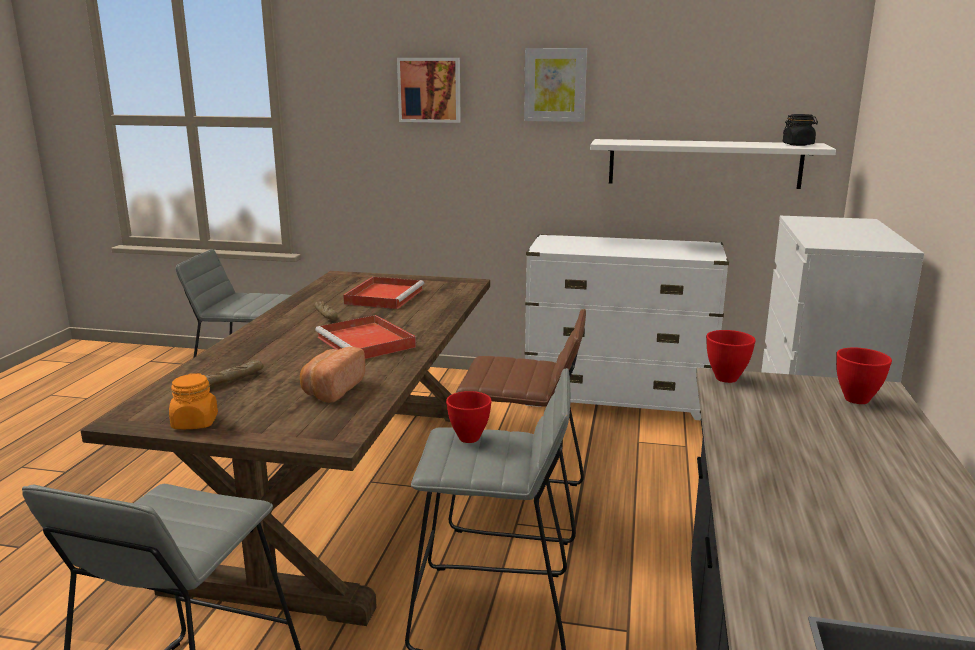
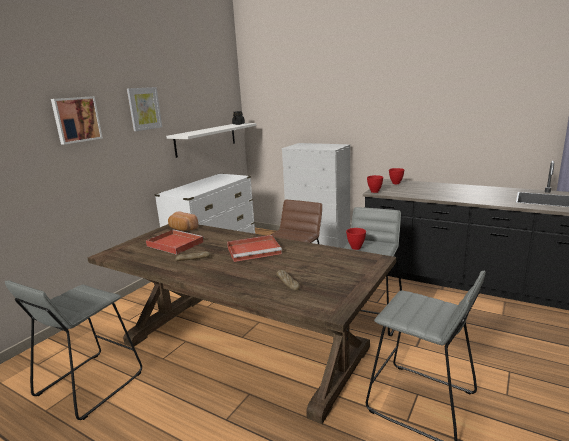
camera: 70 degrees left, 0 degrees up
(195, 423) = (347, 290): orange jar -> none
(331, 390) = (318, 259): bread -> bread (182, 229)

